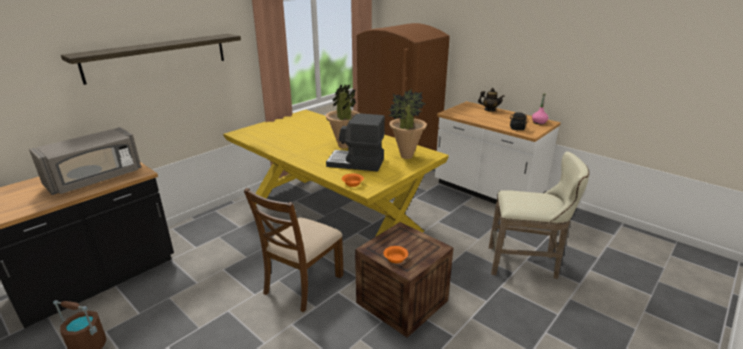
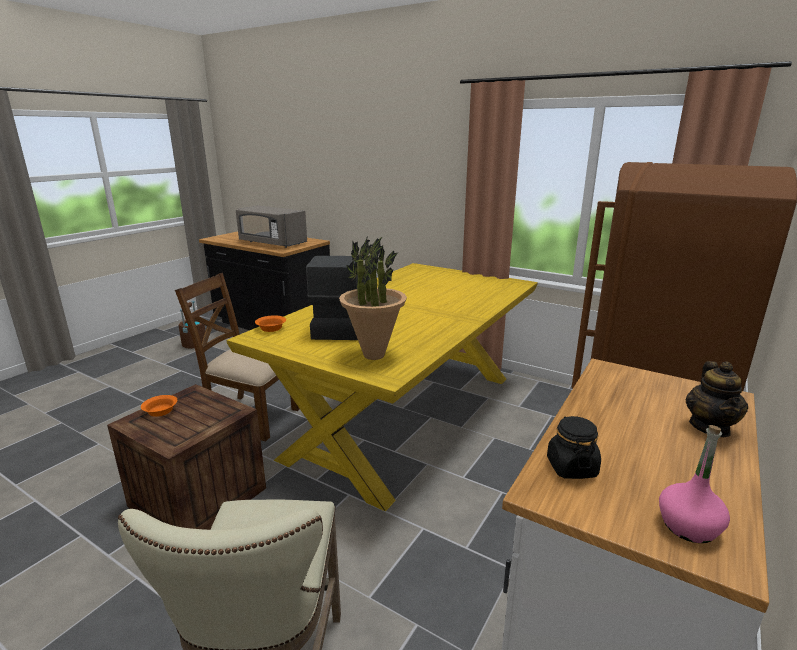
camera: 80 degrees right, 5 degrees down
(157, 57) = (371, 160): shelf -> none
(344, 146) = (400, 314): potted plant -> none

